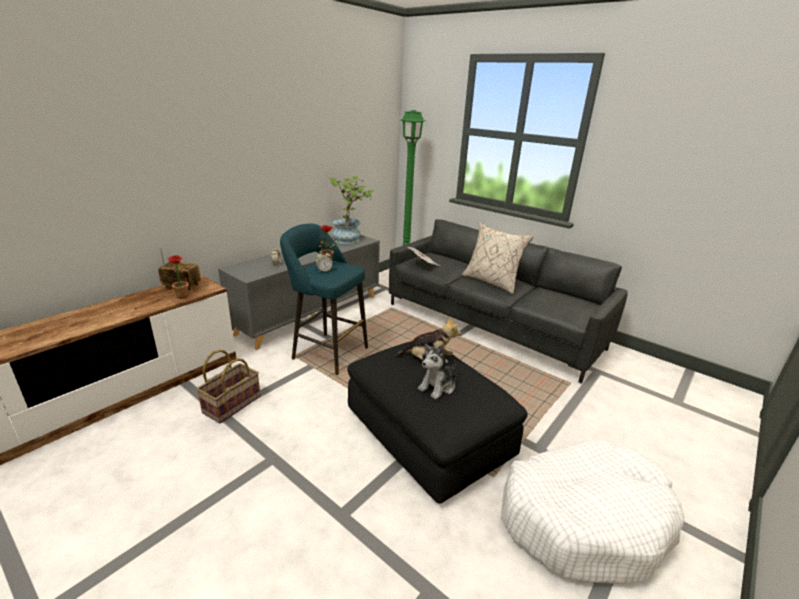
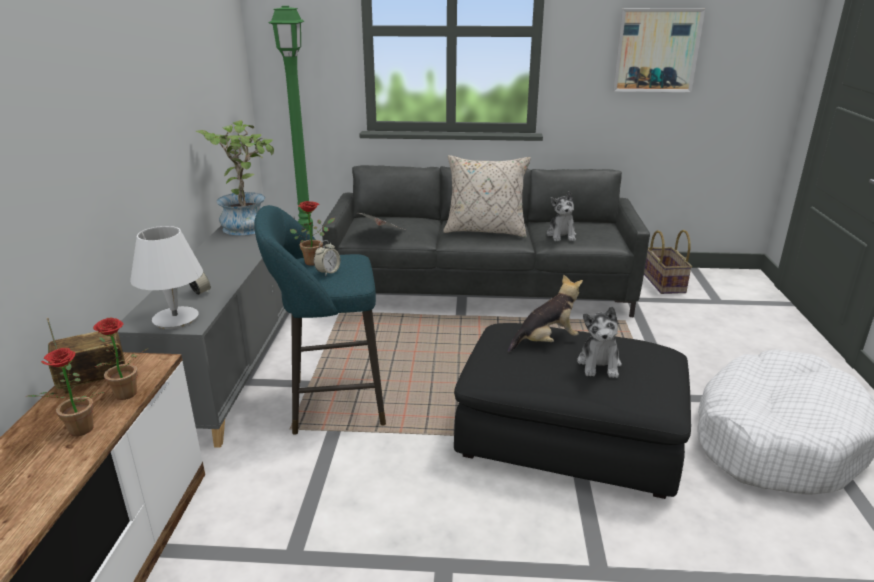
camera: 35 degrees left, 0 degrees up
(145, 304) = (77, 432): none -> potted plant
(231, 404) = (289, 536): basket -> basket (663, 283)
(248, 272) = (176, 319): none -> white table lamp
(541, 301) = (561, 235): none -> plush toy
(683, 171) = (656, 50): none -> picture

